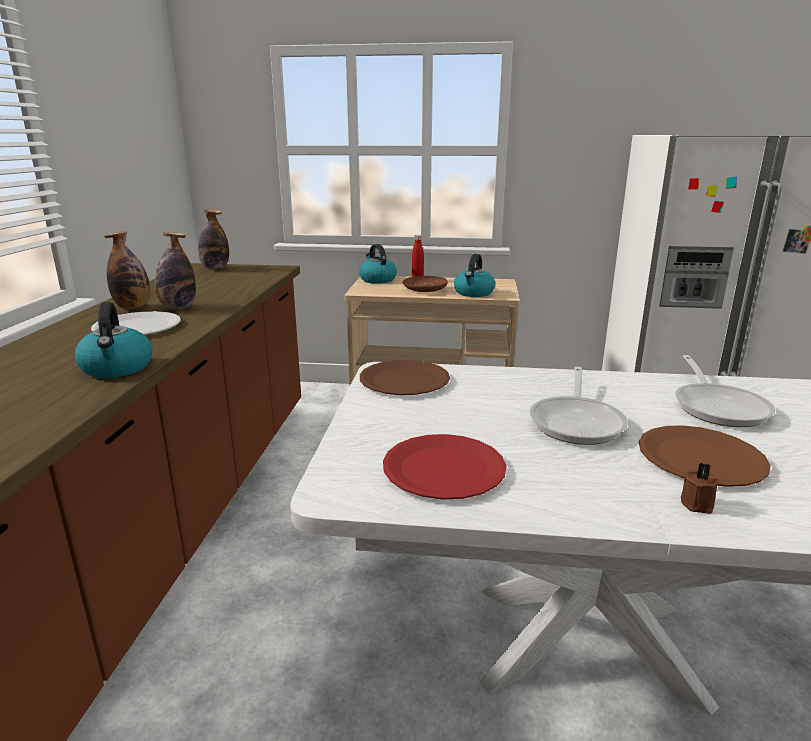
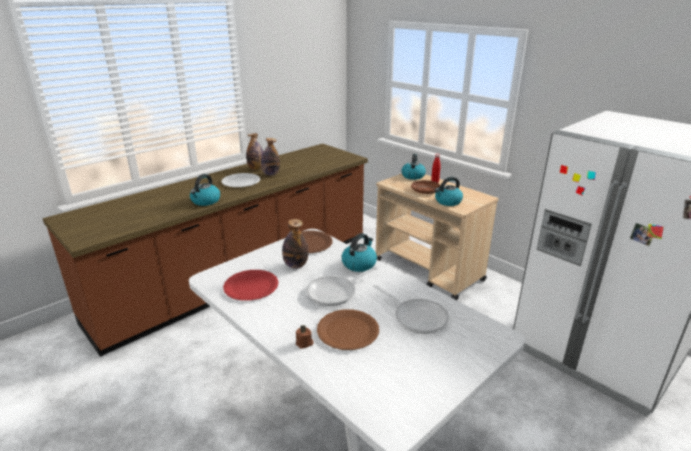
camera: 40 degrees right, 5 degrees up
(215, 268) = (326, 150): bottle -> bottle (295, 265)
(526, 379) = (359, 264): none -> kettle
(718, 406) = (416, 316): frying pan -> frying pan turned 90 degrees counterclockwise

